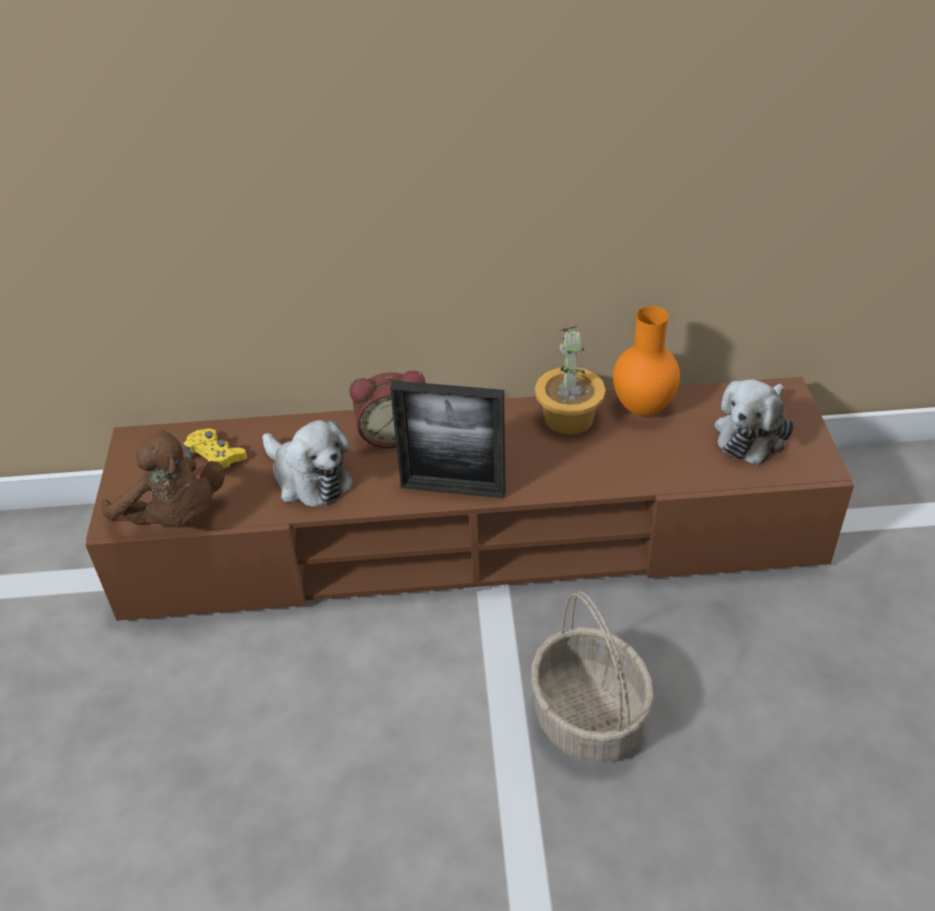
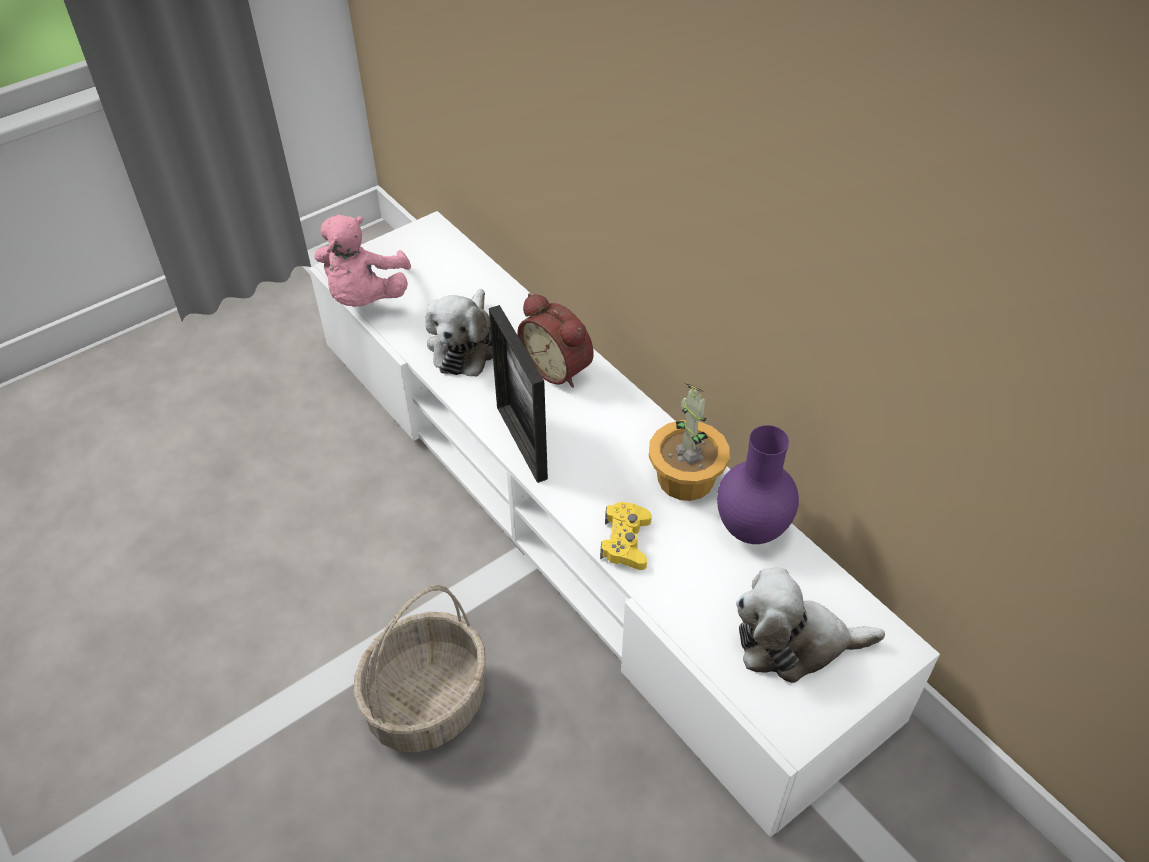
camera: 55 degrees right, 5 degrees up
(175, 519) = (365, 298): brown plush toy -> pink plush toy
(216, 456) = (448, 280): yellow game controller -> yellow game controller (625, 541)
(473, 537) = (576, 511): brown tv stand -> white tv stand
(641, 407) = (752, 529): orange vase -> purple vase

